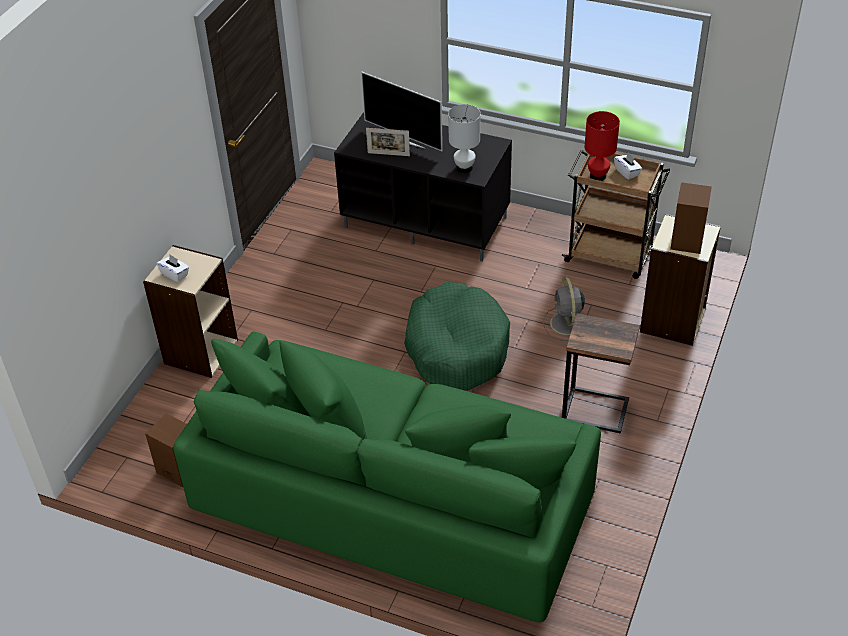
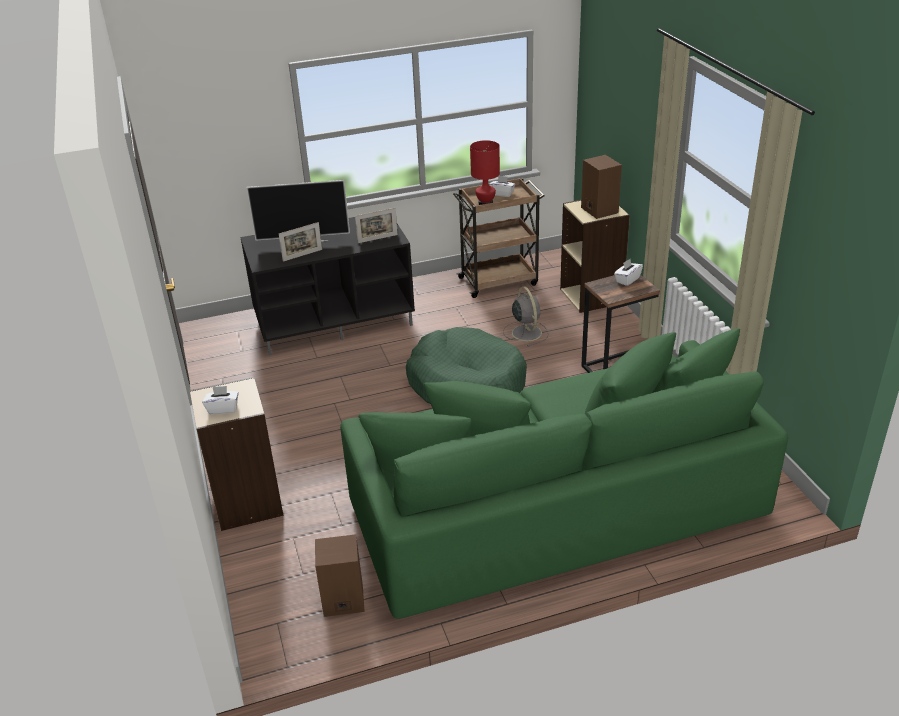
camera: 40 degrees left, 10 degrees down
(464, 168) = (377, 239): white table lamp -> picture frame
(567, 324) = (526, 332): grey fan -> grey fan turned 150 degrees counterclockwise
(617, 332) = (627, 280): none -> white tissue box

